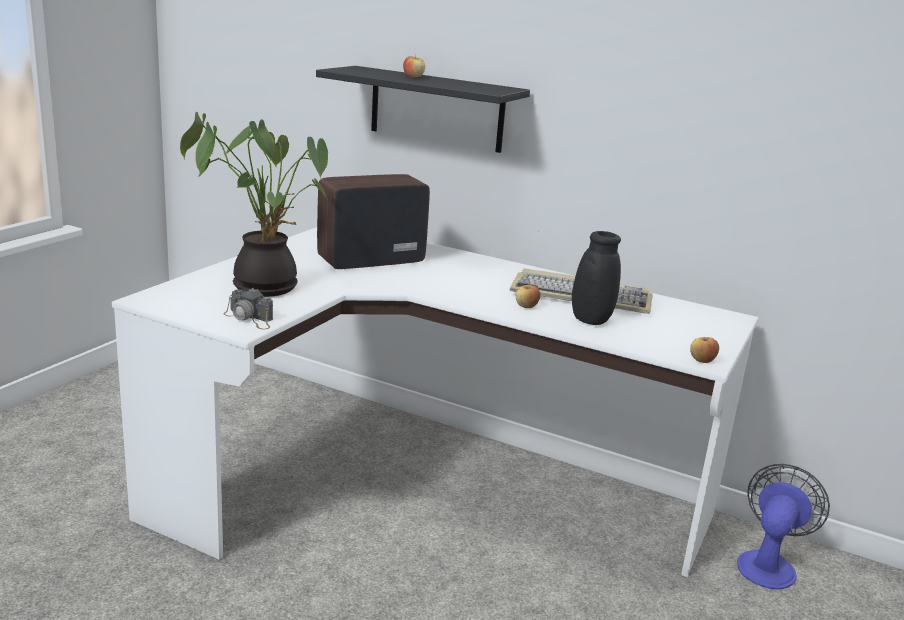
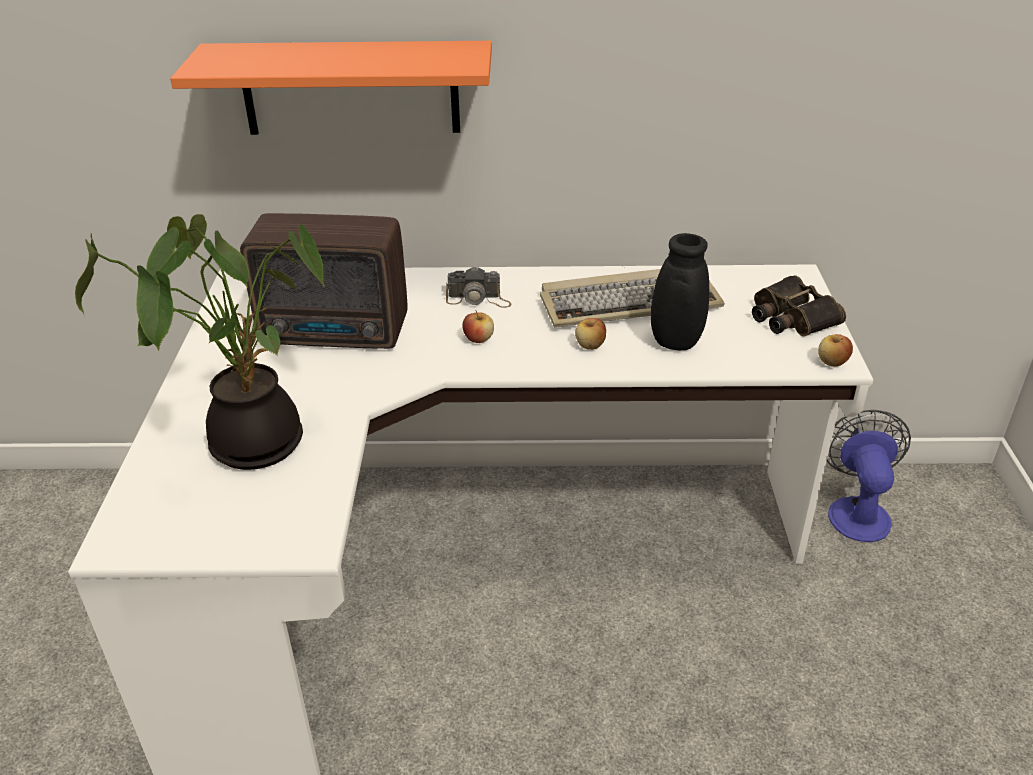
camera: 25 degrees left, 15 degrees up
(250, 318) = (296, 518): camera -> camera (478, 299)
(368, 260) = (338, 334): radio -> radio turned 120 degrees counterclockwise
(413, 77) = (321, 56): apple -> apple (478, 339)
(436, 109) = (350, 88): black shelf -> orange shelf
(698, 333) = (790, 317): none -> binoculars

